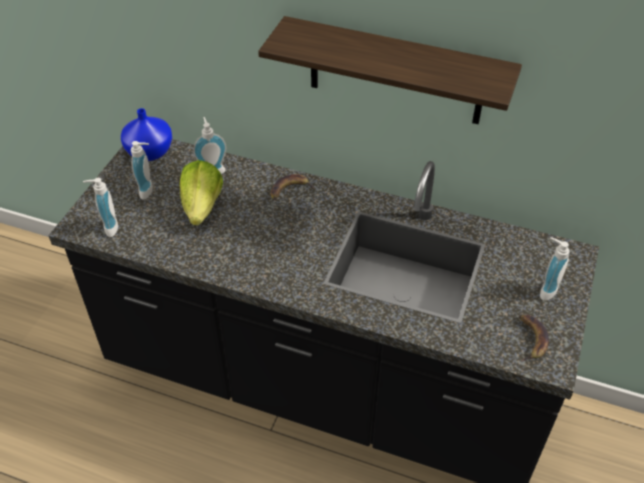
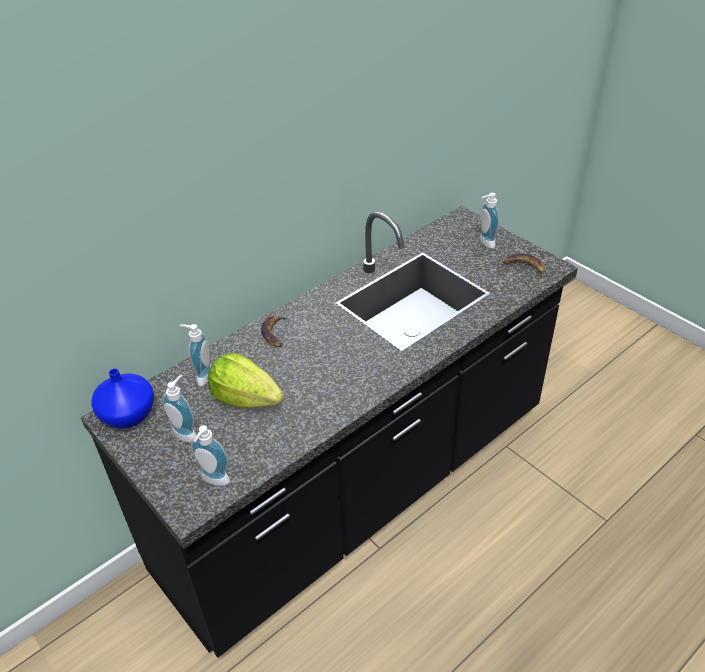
camera: 60 degrees left, 5 degrees down
(395, 72) = (311, 162): shelf -> none

